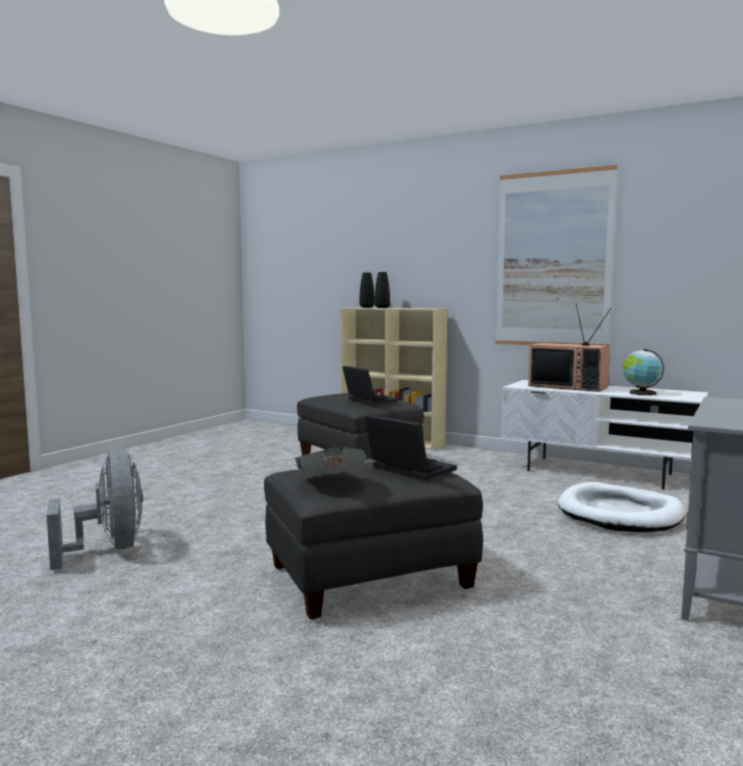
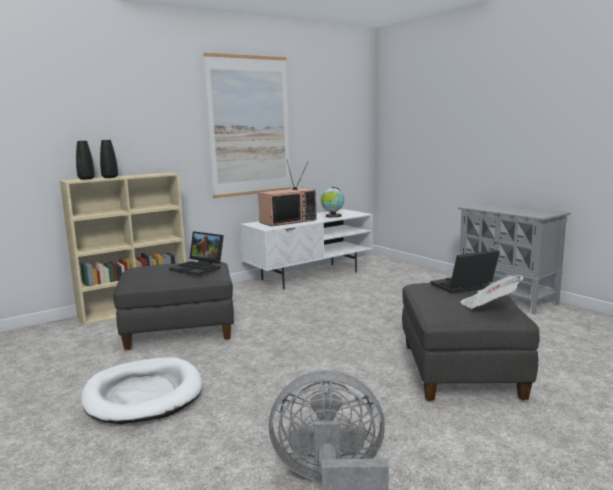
camera: 65 degrees left, 5 degrees up
(368, 400) = (199, 268): laptop -> laptop turned 135 degrees counterclockwise
(620, 514) = (389, 290): white dog bed -> white dog bed (144, 395)

